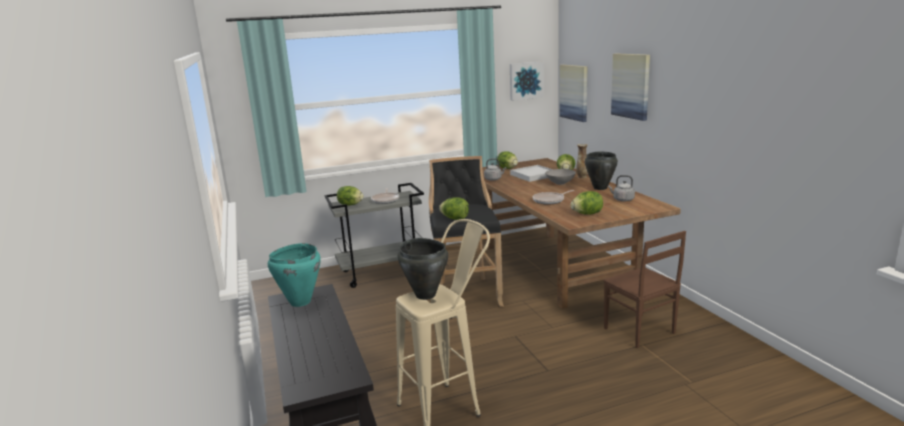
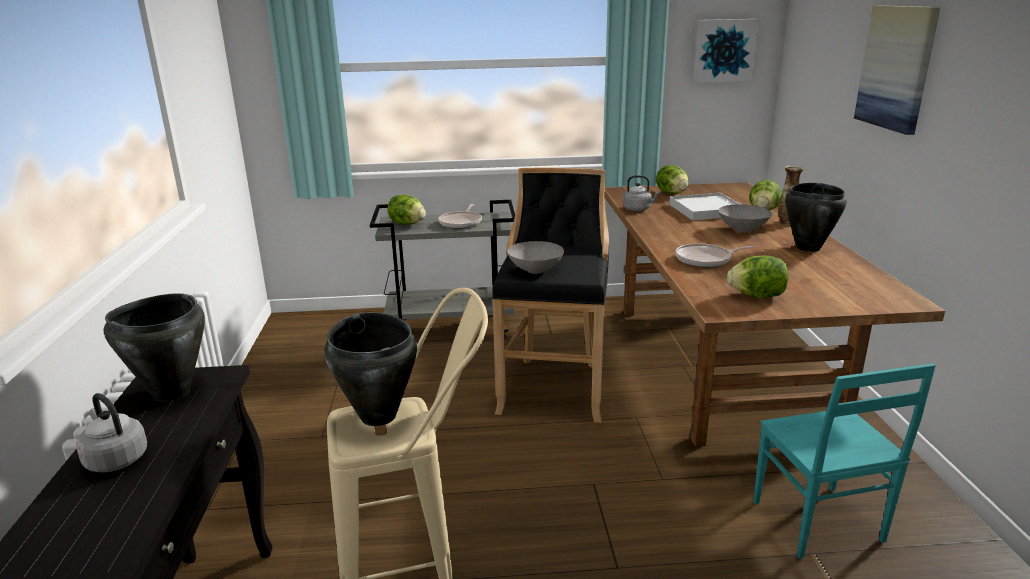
camera: 15 degrees right, 5 degrees up
(300, 302) = (170, 392): turquoise cooking pot -> black cooking pot
(455, 219) = (535, 270): lettuce -> grey bowl
(574, 92) = (803, 75): picture -> none
(622, 200) = (837, 276): grey kettle -> grey kettle (115, 459)
(639, 331) = (816, 523): brown chair -> turquoise chair

